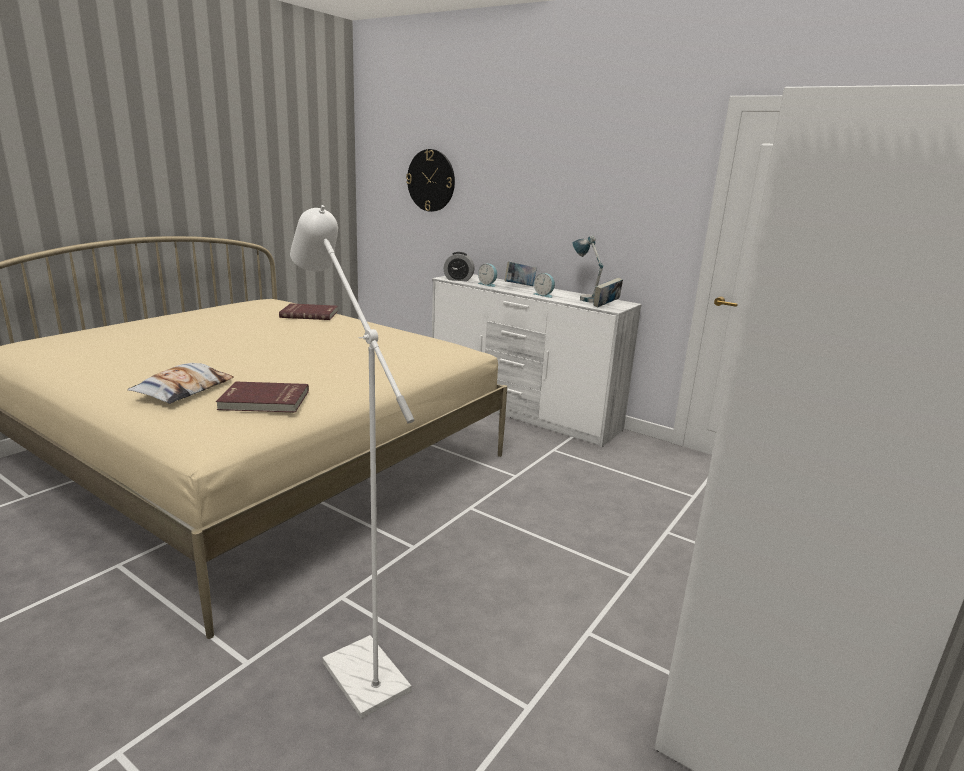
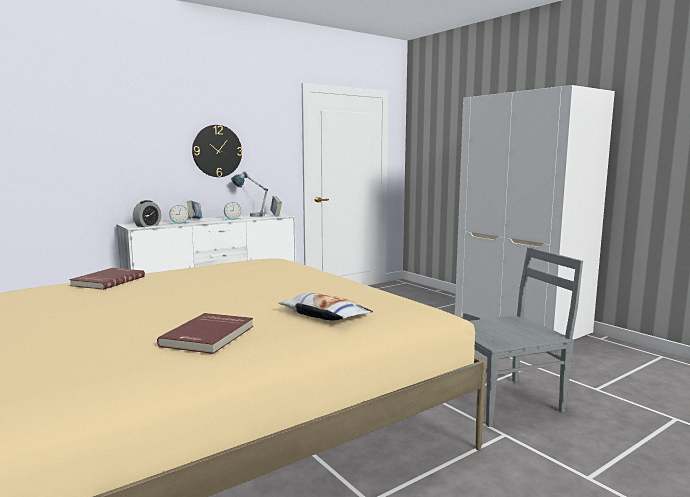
camera: 70 degrees left, 10 degrees down
(264, 401) = (366, 295): red book -> red book (209, 336)
(357, 665) = (506, 401): white floor lamp -> grey chair
(431, 180) = (58, 140): wall clock -> wall clock (217, 151)

